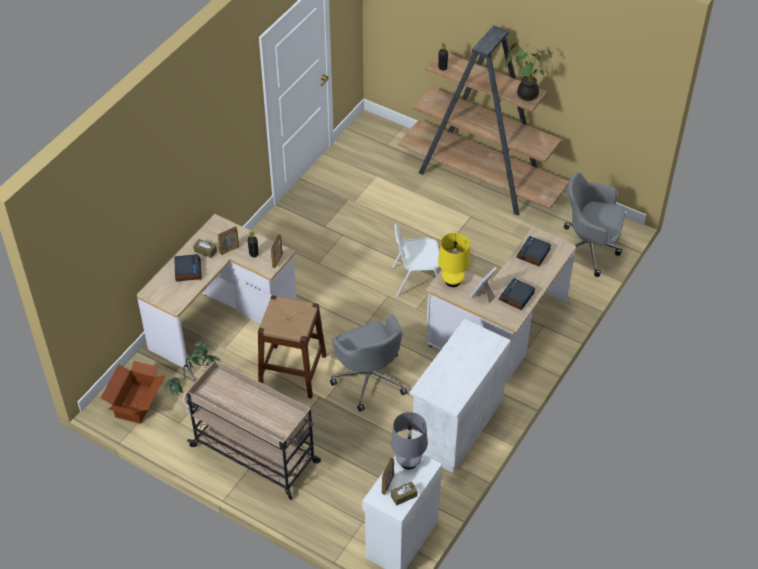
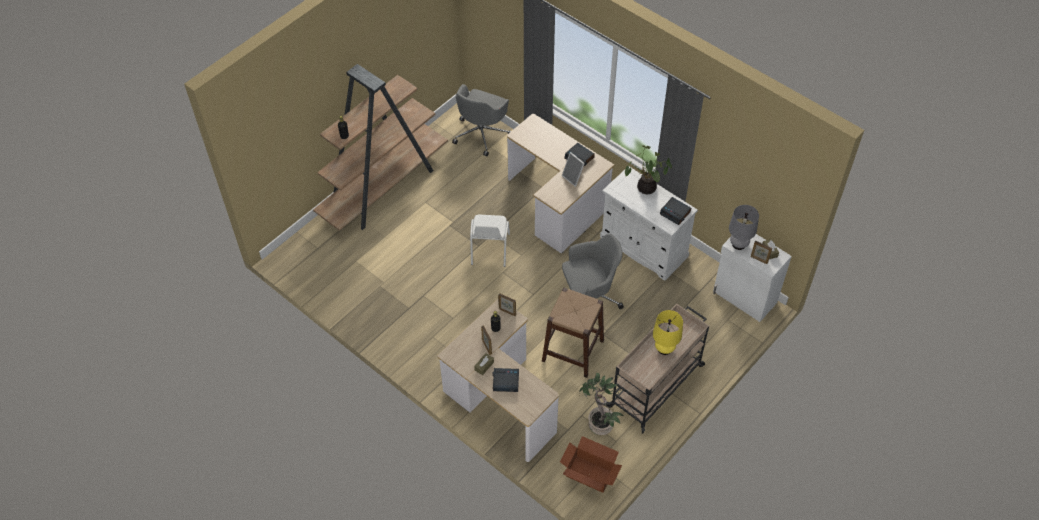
camera: 80 degrees left, 5 degrees up
(452, 281) = (555, 194): yellow table lamp -> yellow table lamp (664, 348)
(525, 94) = (396, 88): potted plant -> potted plant (645, 189)
(533, 254) = (536, 140): alarm clock -> alarm clock (675, 213)

